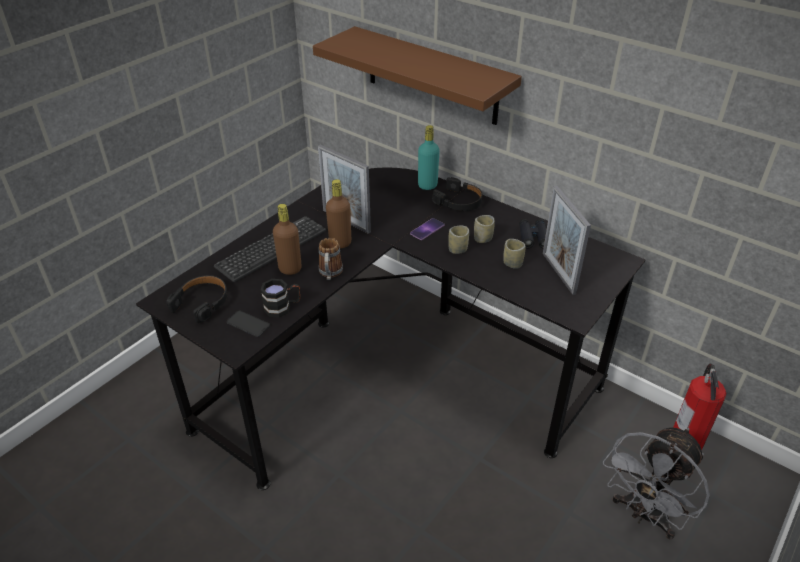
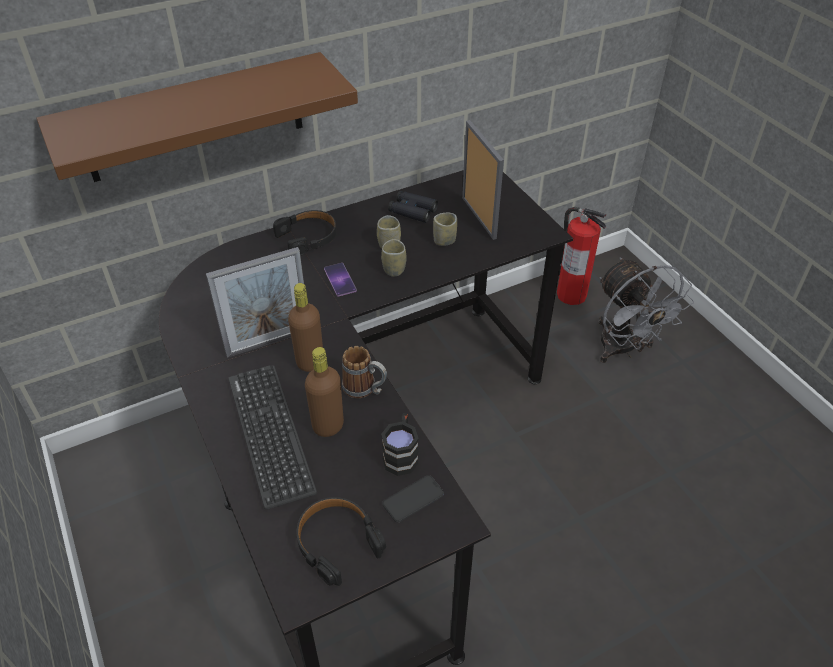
camera: 65 degrees left, 5 degrees up
(427, 185) = (255, 250): turquoise bottle -> none
(558, 273) = (479, 218): picture frame -> picture frame turned 120 degrees counterclockwise

